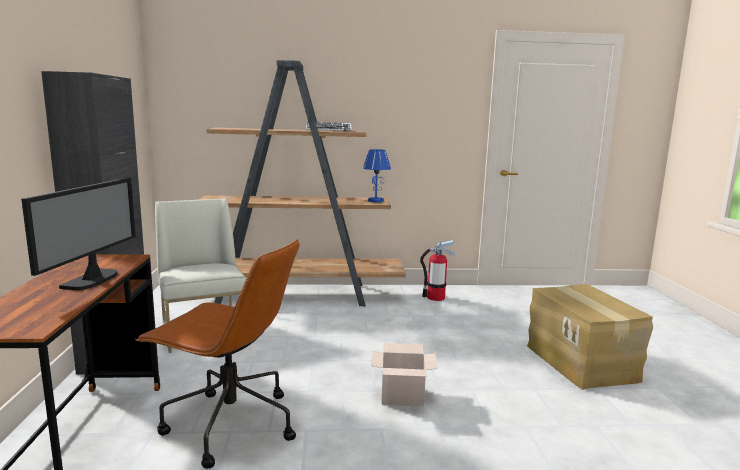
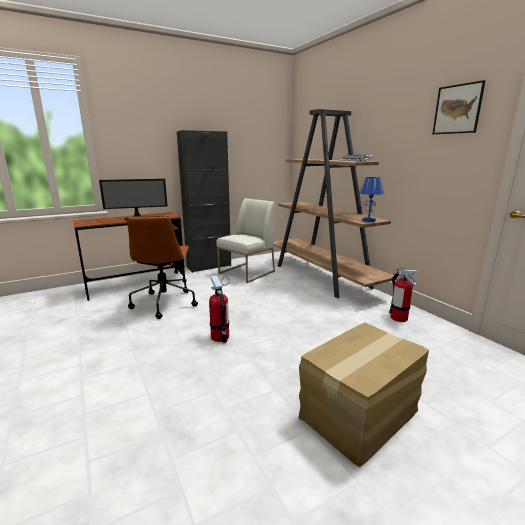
camera: 65 degrees right, 5 degrees up
(401, 396) = (220, 337): cardboard box -> fire extinguisher
(441, 81) = (457, 109): none -> picture

